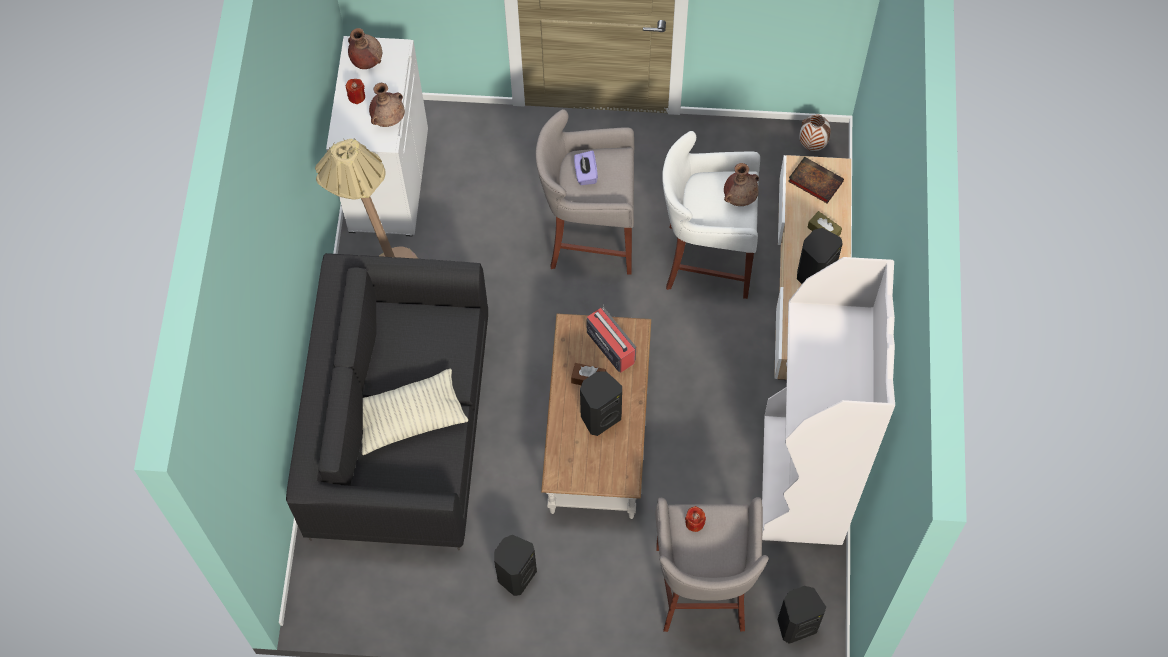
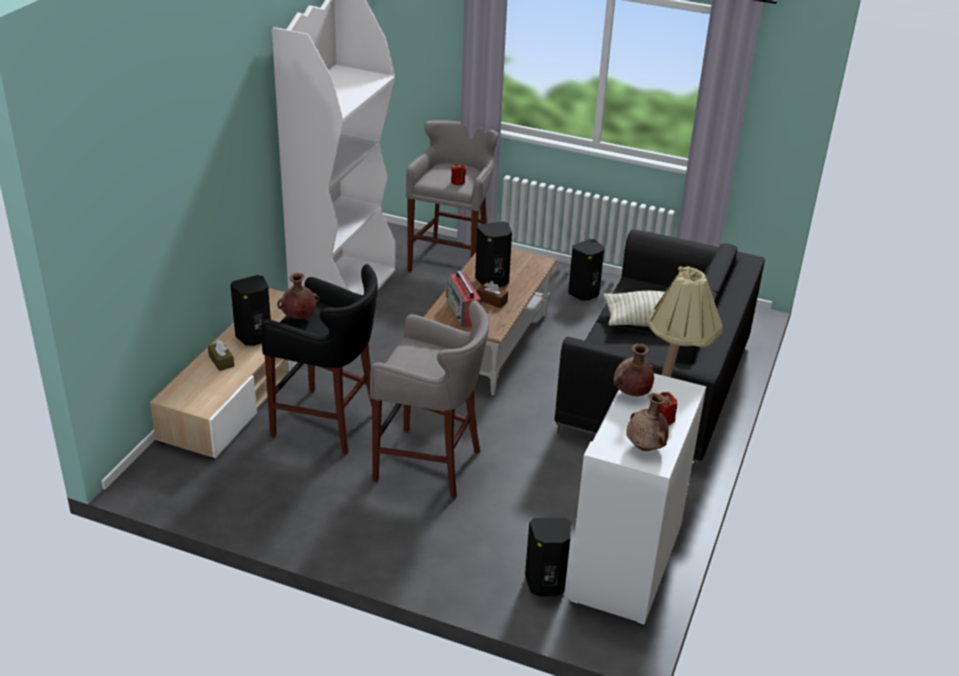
camera: 165 degrees left, 30 degrees down
(585, 174) = (434, 363): purple tissue box -> none
(705, 258) = (329, 423): white stool -> black stool
(796, 624) = (396, 237): black speaker -> black speaker (545, 584)
(813, 145) = (159, 479): vase -> none
(814, 181) = (199, 394): book -> none

